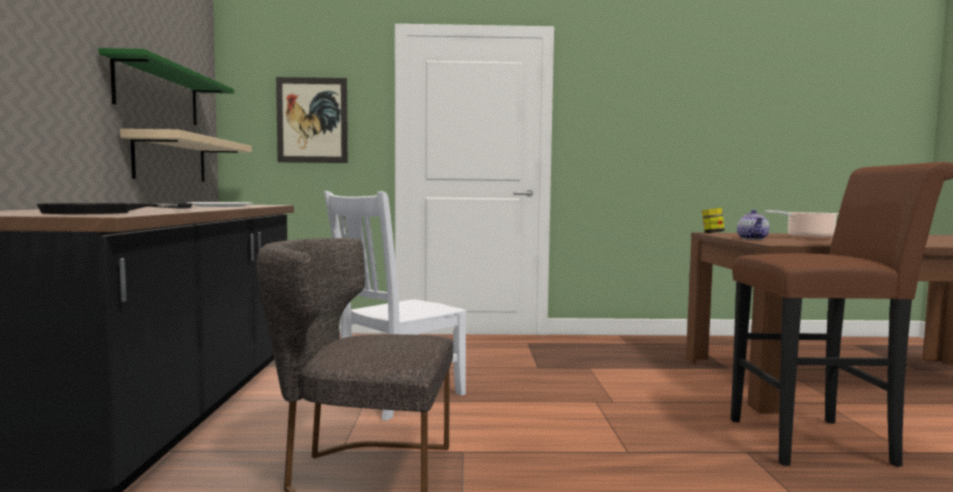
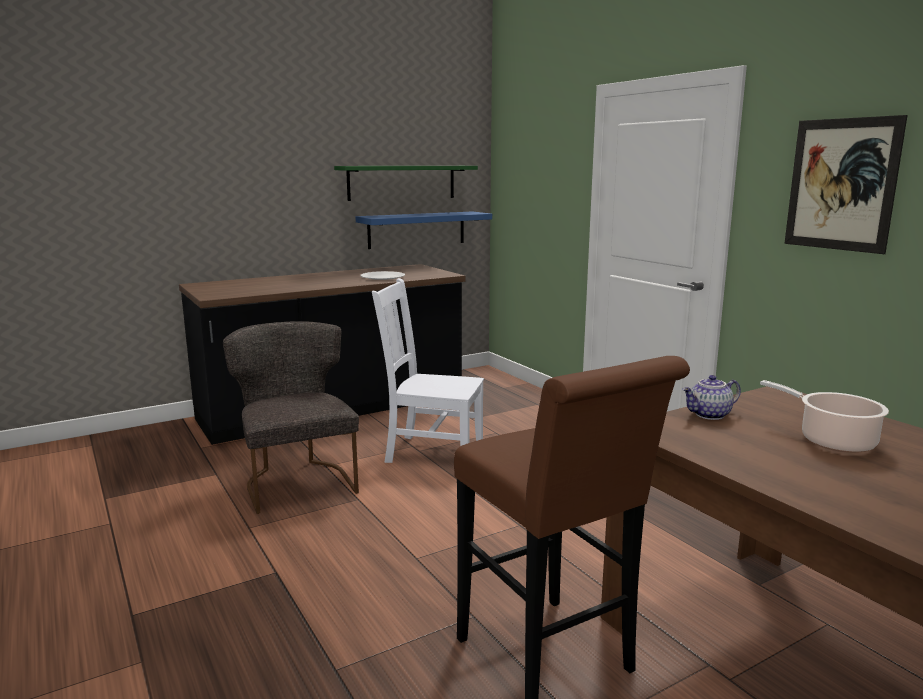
camera: 60 degrees right, 10 degrees up
(102, 212) = (241, 290): black frying pan -> none
(171, 159) = (417, 229): beige shelf -> blue shelf
(312, 120) = (539, 189): picture -> picture (841, 184)
(712, 233) = (779, 393): jar -> none

